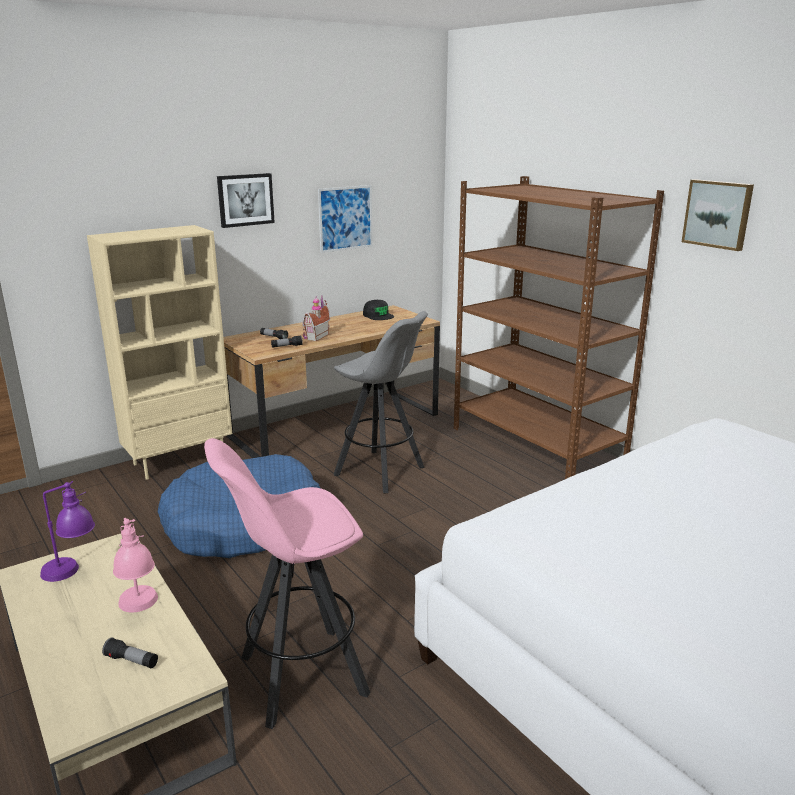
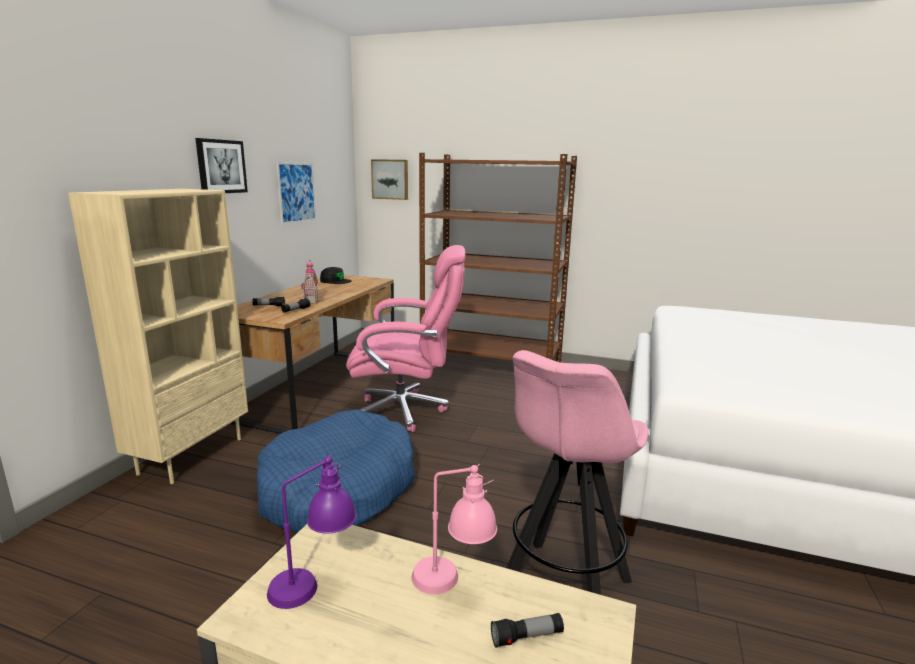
camera: 35 degrees left, 5 degrees down
(381, 472) = (406, 411): grey stool -> pink office chair
(718, 214) = (620, 169): picture -> picture (390, 179)

